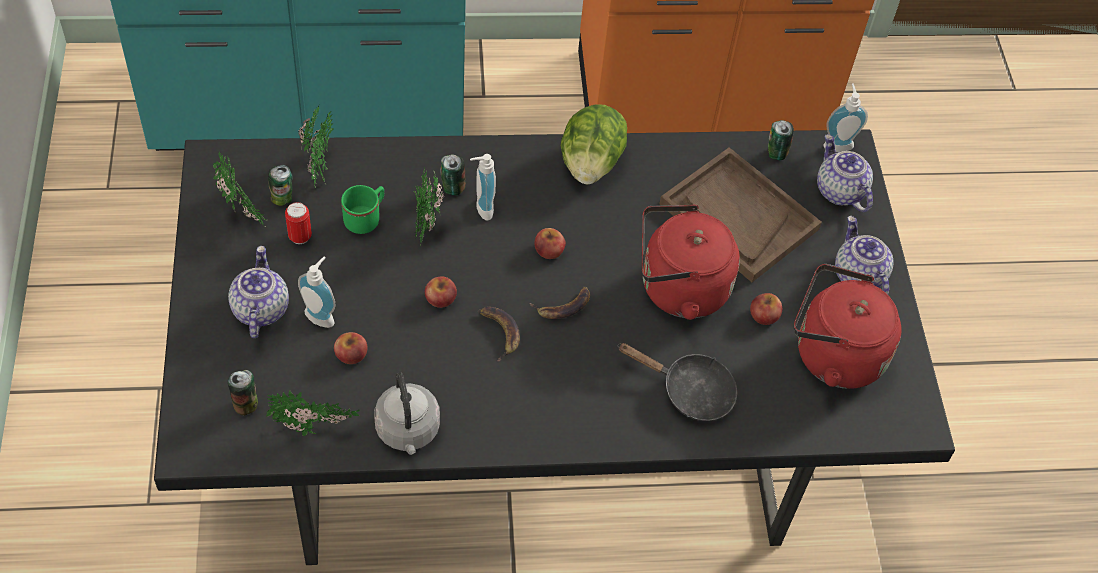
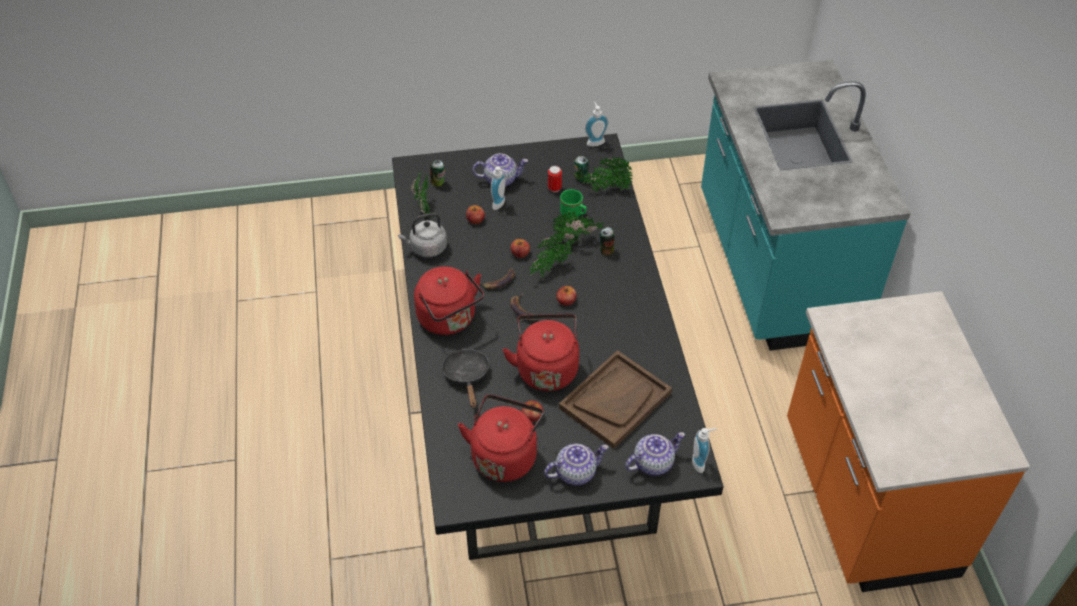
camera: 90 degrees right, 5 degrees down
(242, 213) = (566, 163): potted plant -> potted plant (548, 269)
(481, 208) = (593, 265): soap dispenser -> soap dispenser (595, 141)
(574, 407) = (449, 319): none -> red kettle
(591, 164) = (643, 317): lettuce -> none
(690, 391) = (467, 376): black frying pan -> black frying pan turned 150 degrees clockwise
(776, 153) = (680, 423): can -> none

